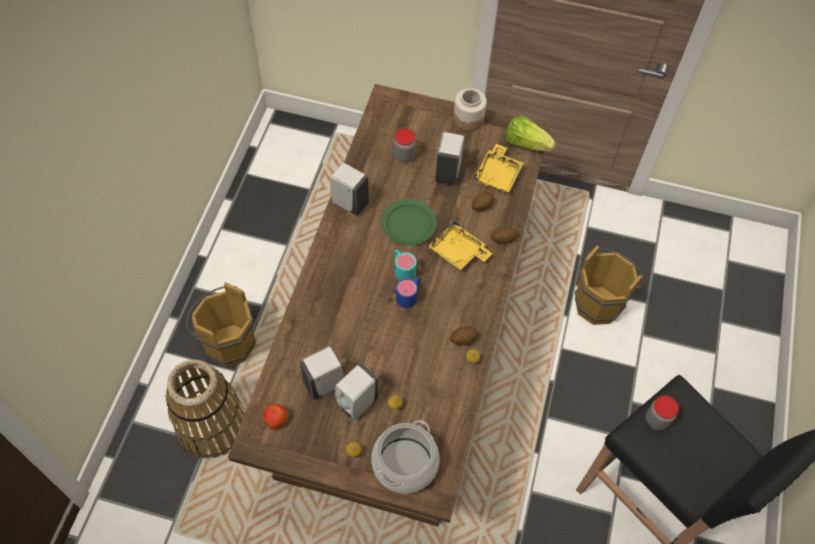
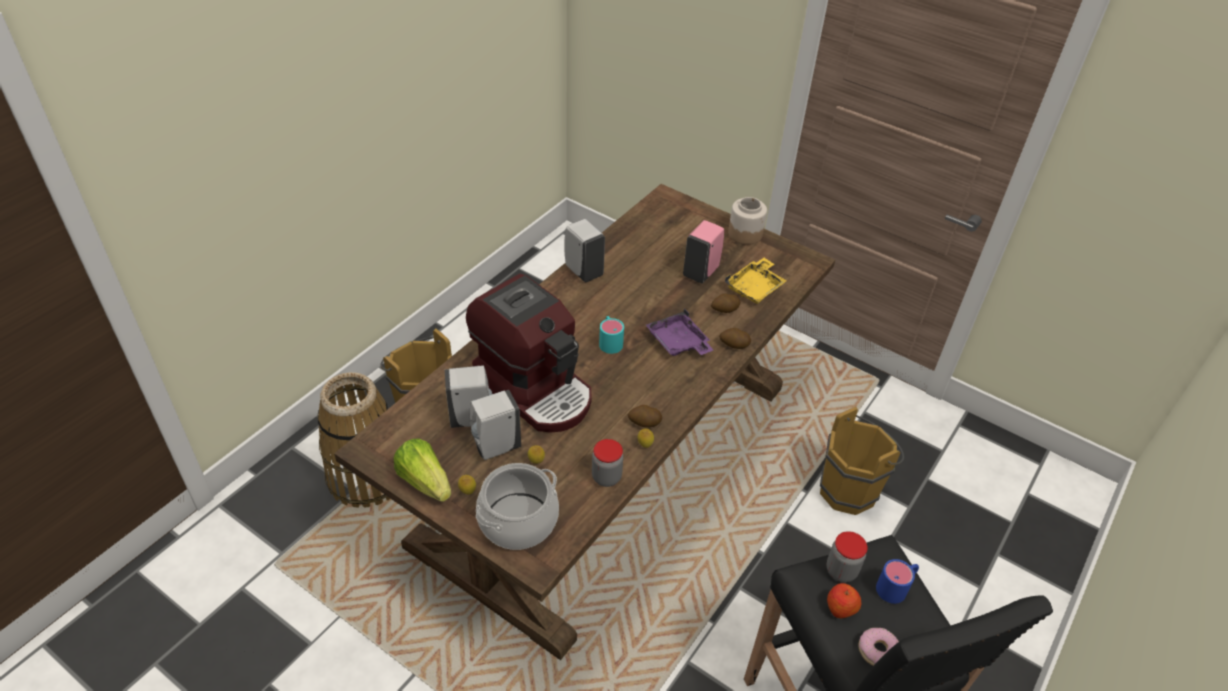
camera: 20 degrees right, 15 degrees down
(276, 419) = (403, 435): apple -> apple (840, 607)
(363, 337) = (535, 389): none -> coffee machine
(404, 155) = (661, 247): jar -> jar (606, 477)
(408, 224) = (636, 304): green plate -> none
(409, 295) = (605, 366): blue mug -> blue mug (896, 587)
(448, 172) = (701, 272): white soap dispenser -> pink soap dispenser
(458, 252) = (678, 343): yellow tray -> purple tray
(526, 143) = (799, 269): lettuce -> lettuce (425, 481)
(702, 476) = (878, 651): none -> donut

